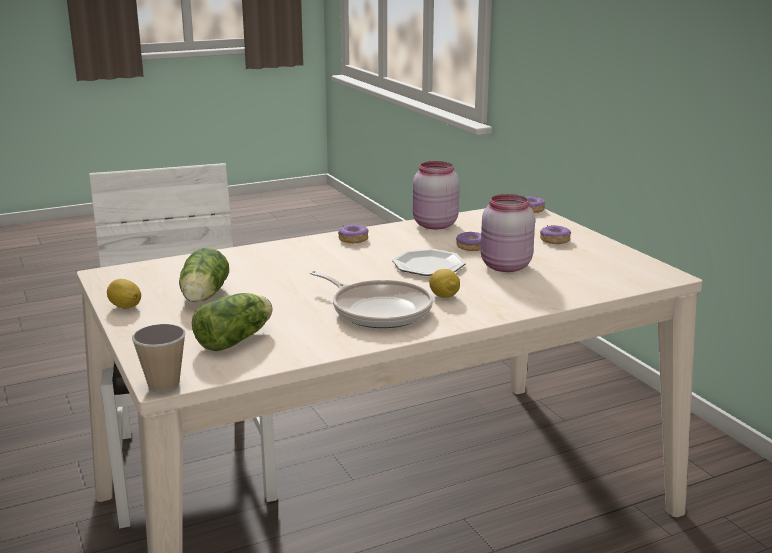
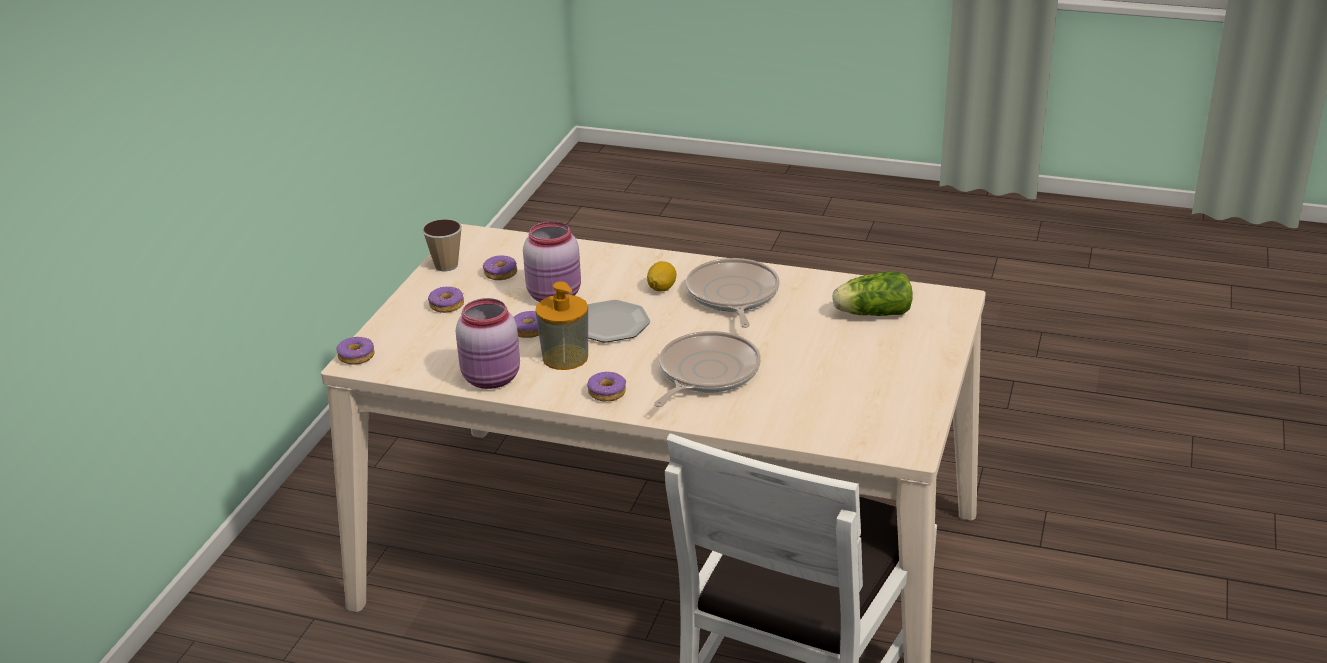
camera: 135 degrees left, 10 degrees up
(125, 307) = (926, 389): lemon -> none
(163, 385) = (959, 296): cup -> cup (446, 265)
(203, 297) = (849, 371): lettuce -> none
(308, 265) = (705, 373): none -> frying pan
(416, 244) = (565, 357): none -> soap dispenser
(575, 264) = (501, 273): none -> donut

